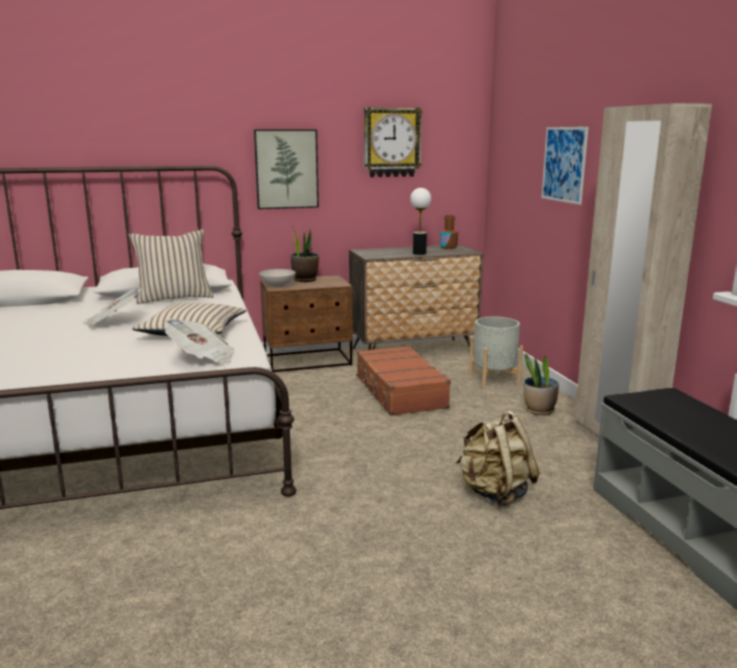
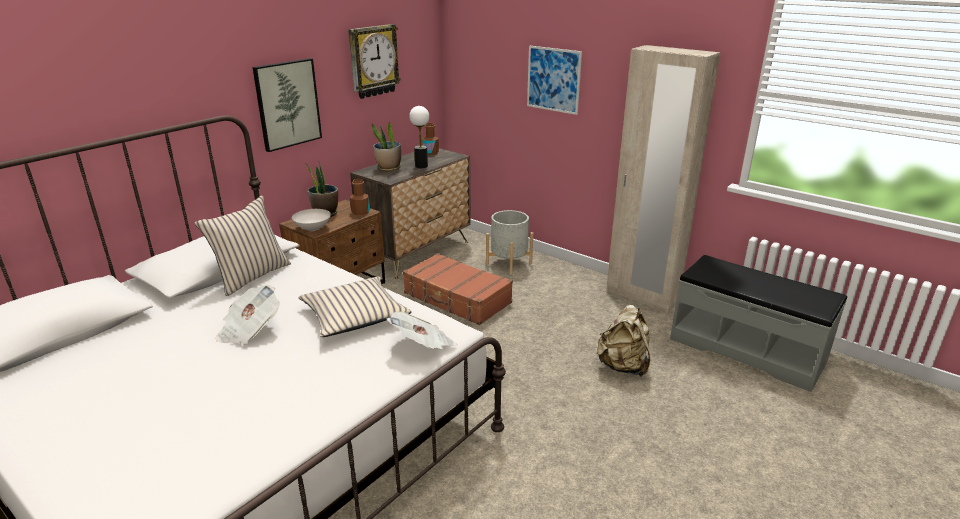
camera: 35 degrees left, 10 degrees up
(334, 283) = (360, 212): none -> brown bottle
(539, 410) = (570, 283): potted plant -> potted plant (389, 168)

